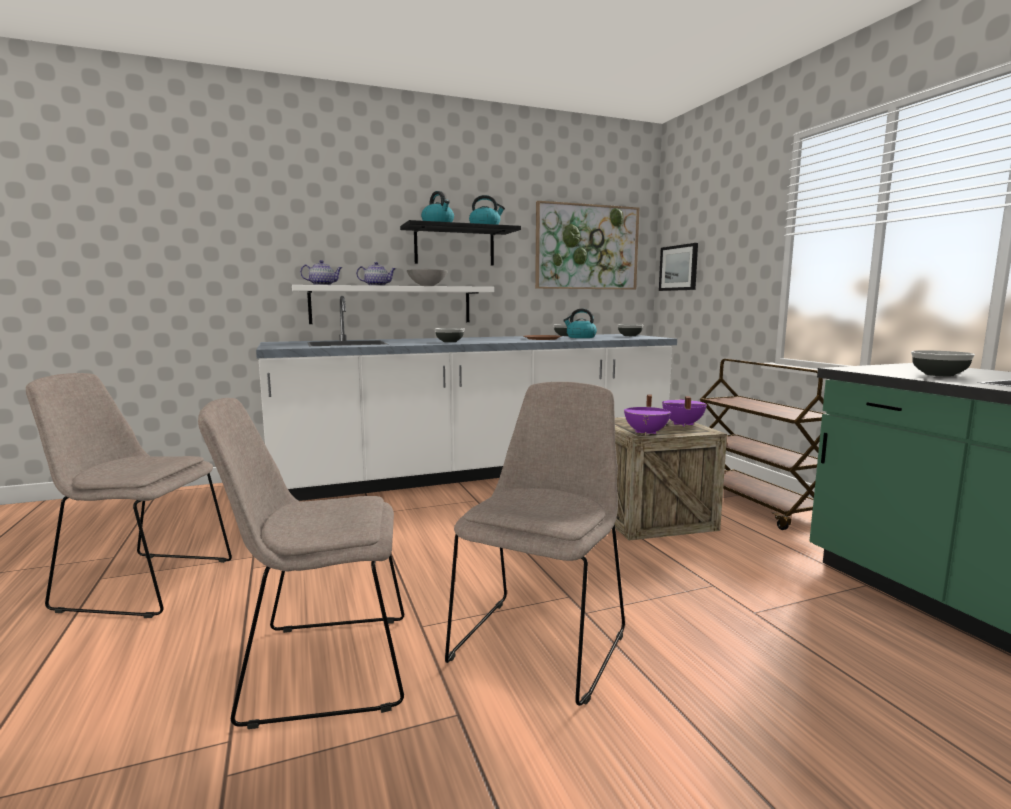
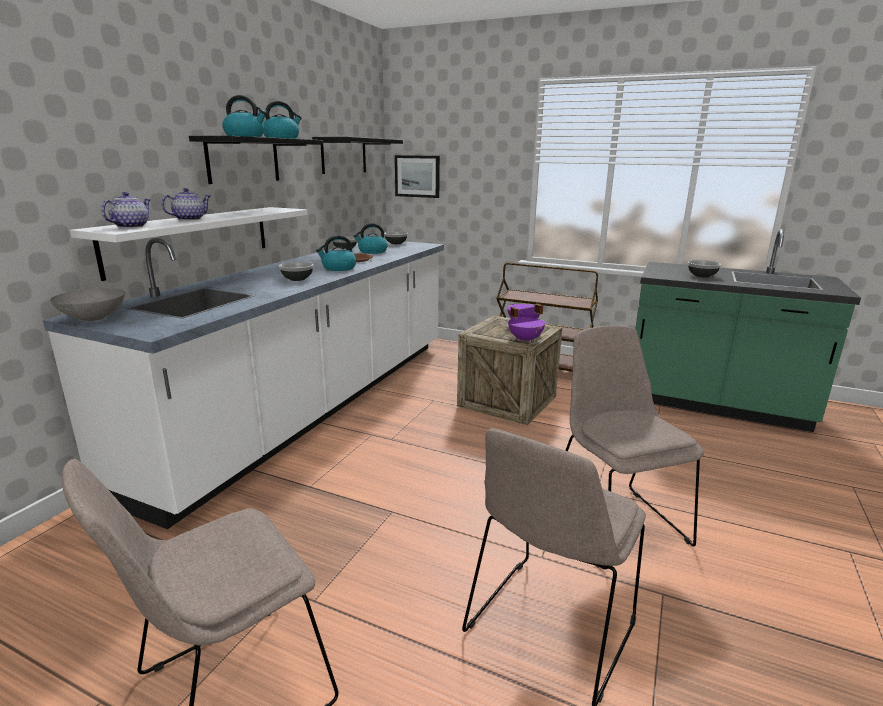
camera: 45 degrees left, 10 degrees up
(427, 286) = (244, 214): grey bowl -> grey bowl (94, 318)
(505, 340) = (338, 268): none -> kettle
(587, 247) = (344, 156): picture -> black shelf

